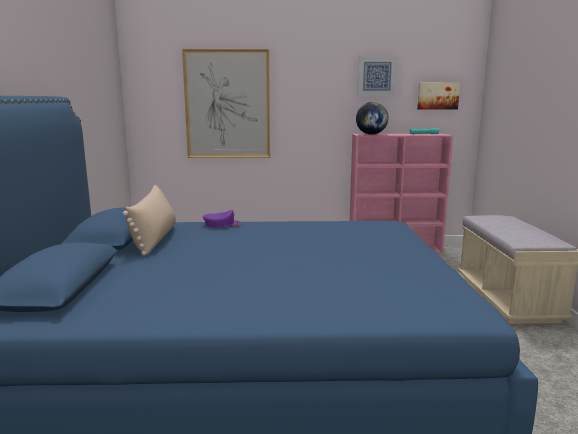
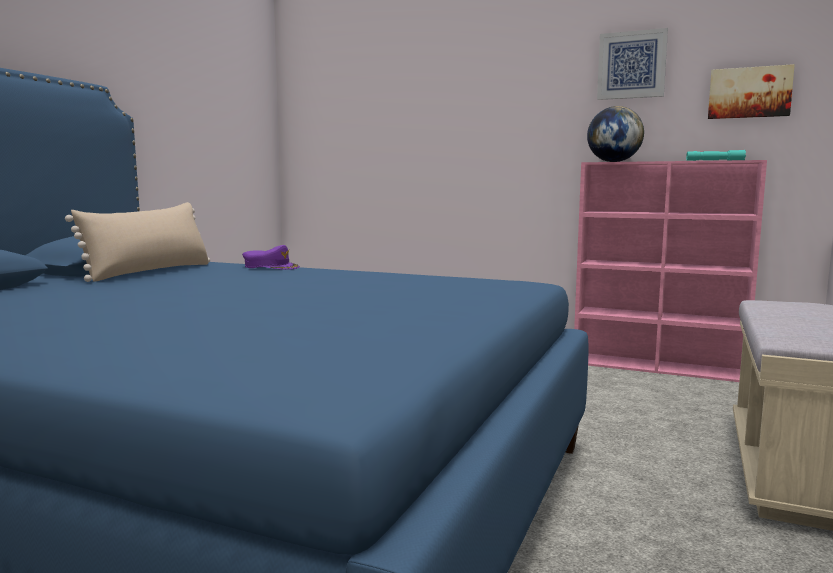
camera: 25 degrees right, 5 degrees down
(227, 104) = (402, 123): picture -> none

